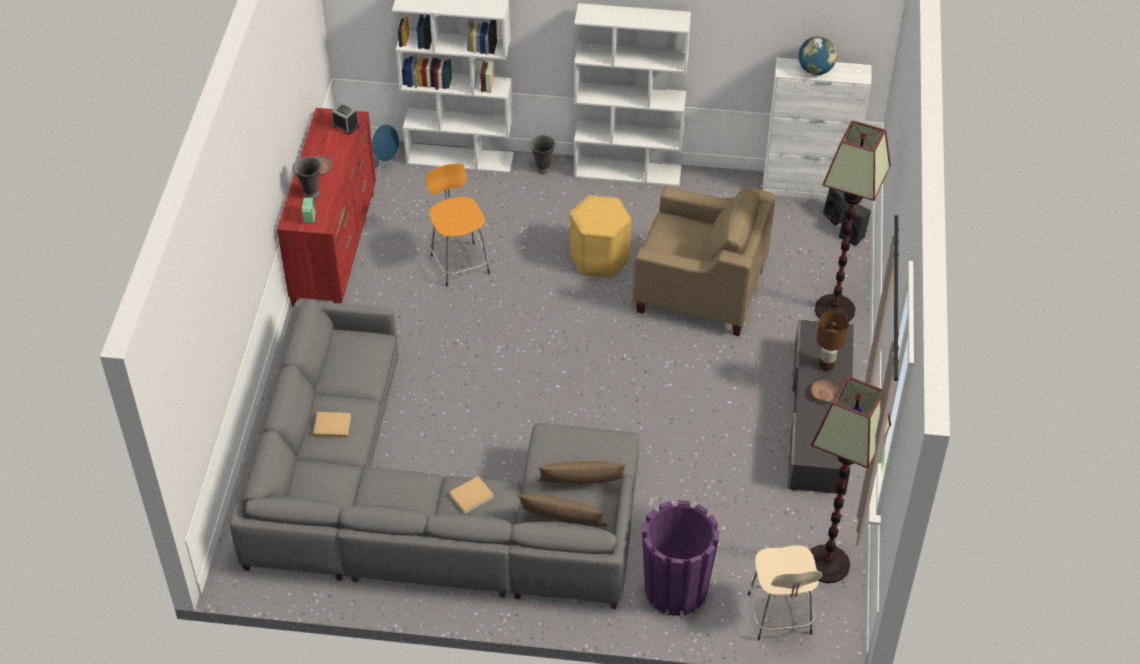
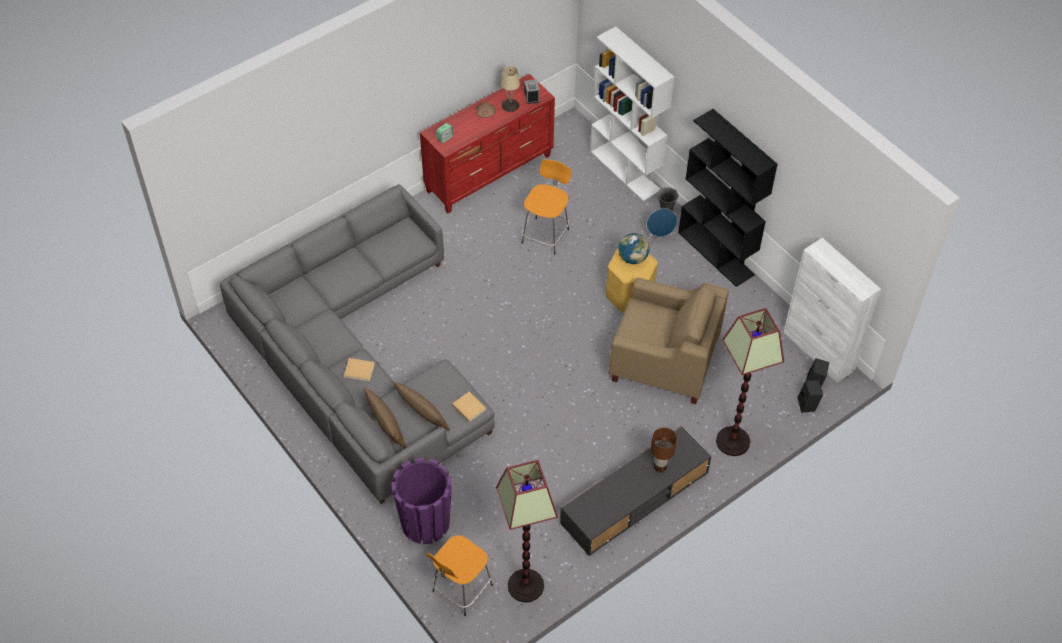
camera: 45 degrees right, 5 degrees up
(310, 194) = (462, 124): grey vase -> none
(331, 425) = (339, 271): beige book -> beige book (468, 407)
(335, 146) = (510, 105): none -> beige table lamp
(386, 164) = (578, 143): blue speaker -> blue speaker (659, 237)
(628, 171) = (716, 253): white bookcase -> black bookcase
(700, 291) = (663, 362): beige armchair -> beige armchair turned 45 degrees counterclockwise
(780, 616) = (461, 590): beige stool -> orange stool
(815, 70) = (836, 264): globe -> globe (633, 258)
(823, 394) = (634, 482): brown bowl -> none

